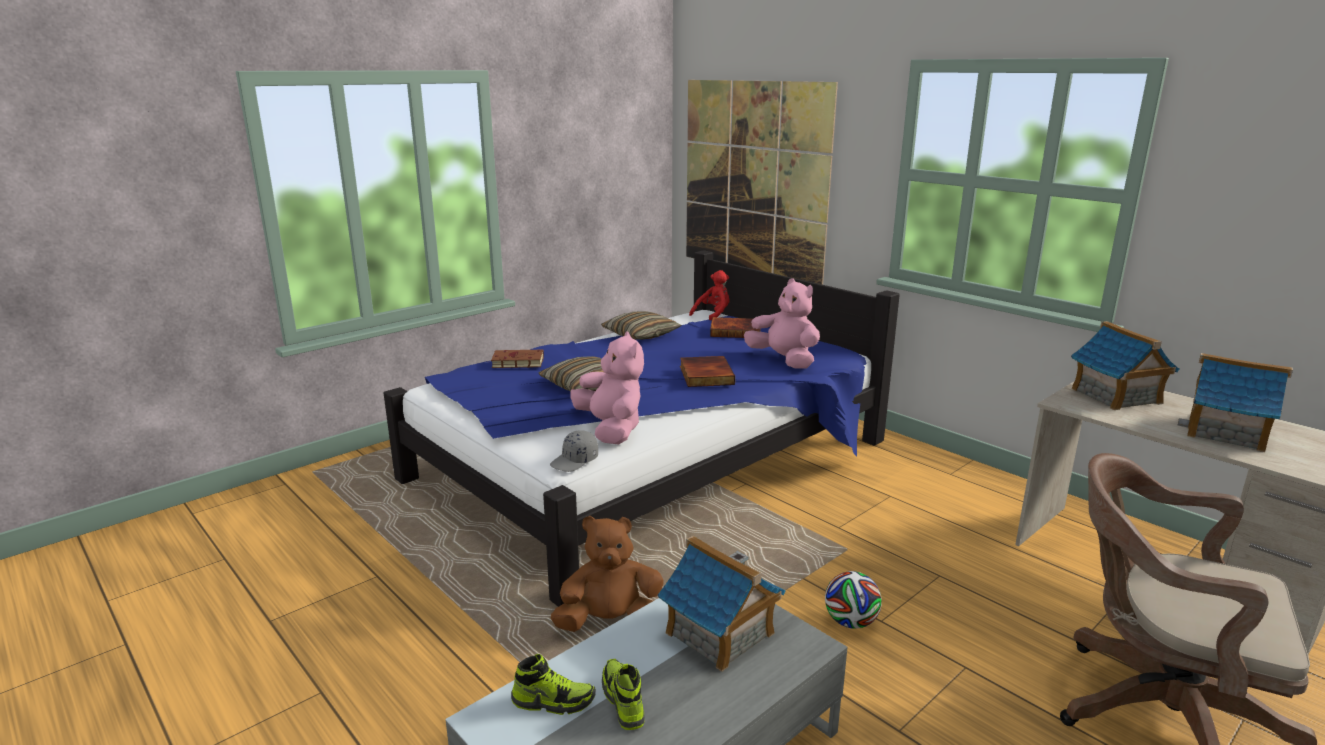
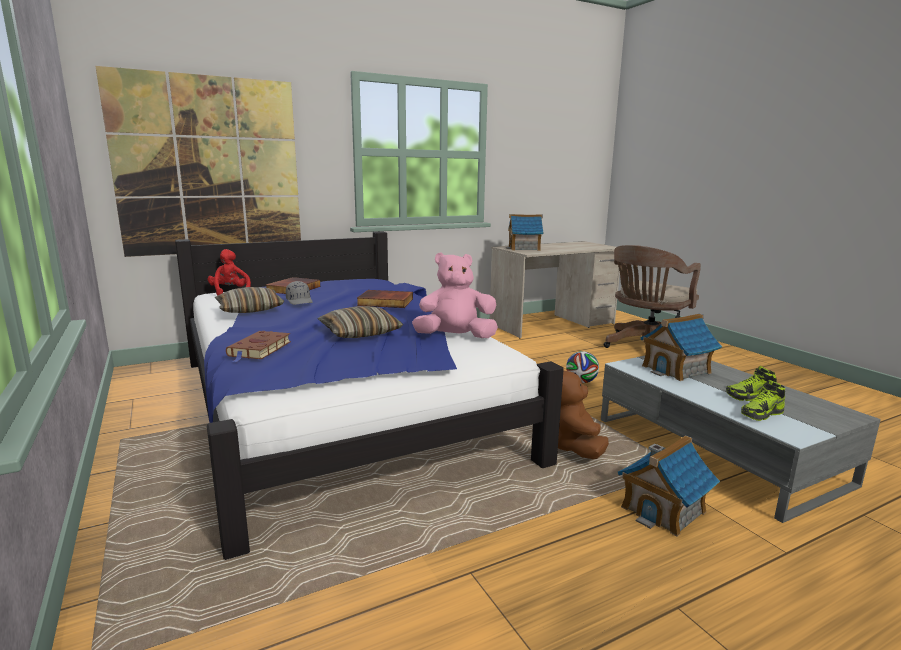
camera: 75 degrees left, 5 degrees down
(553, 701) = (762, 414): shoe -> shoe turned 135 degrees counterclockwise
(575, 461) = (510, 351): grey cap -> grey cap (300, 301)
(784, 360) = (373, 288): pink plush toy -> none
(1226, 432) = (568, 247): toy house -> toy house (663, 509)

